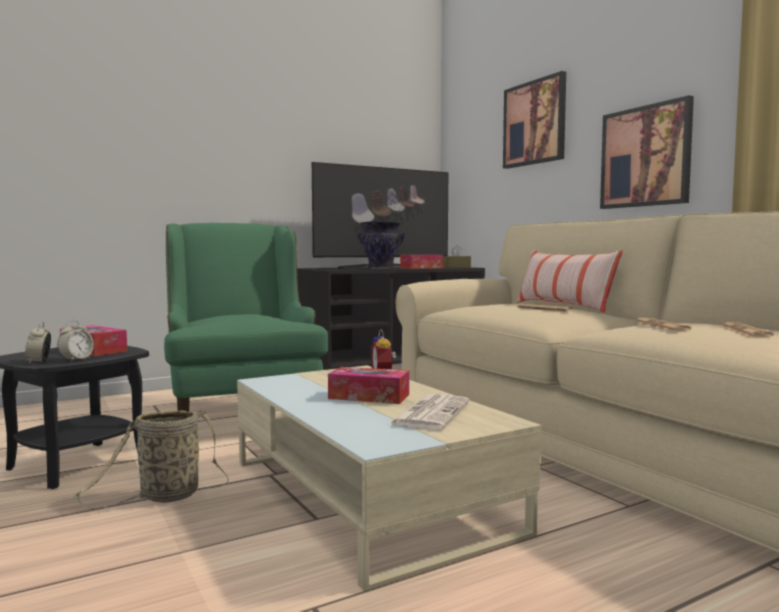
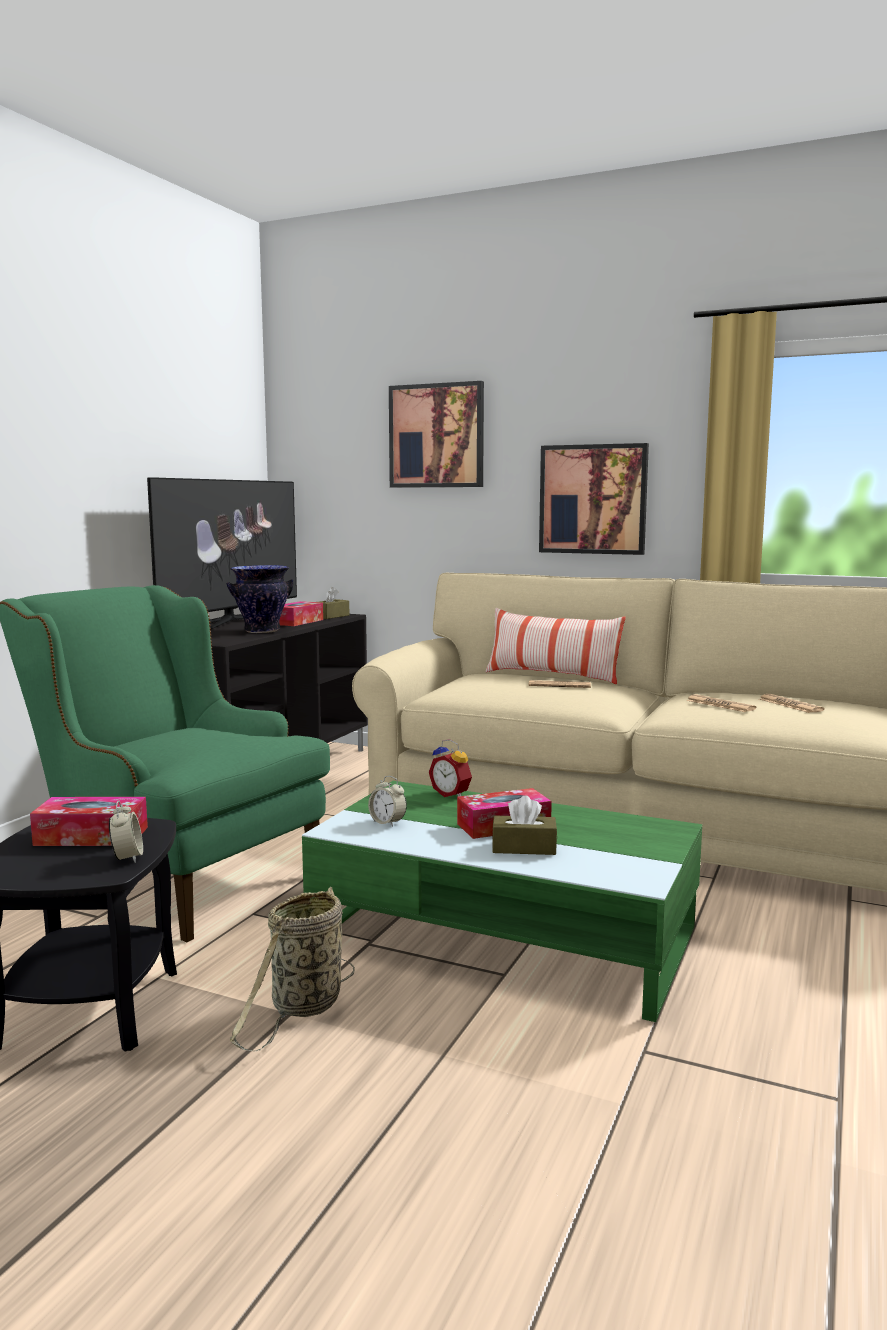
camera: 35 degrees left, 5 degrees up
(39, 361) = (84, 873): alarm clock -> alarm clock (387, 822)
(347, 409) = (524, 847): none -> brown tissue box
(366, 494) = (503, 934): beige coffee table -> green coffee table
(430, 413) = (600, 833): newspaper -> none

